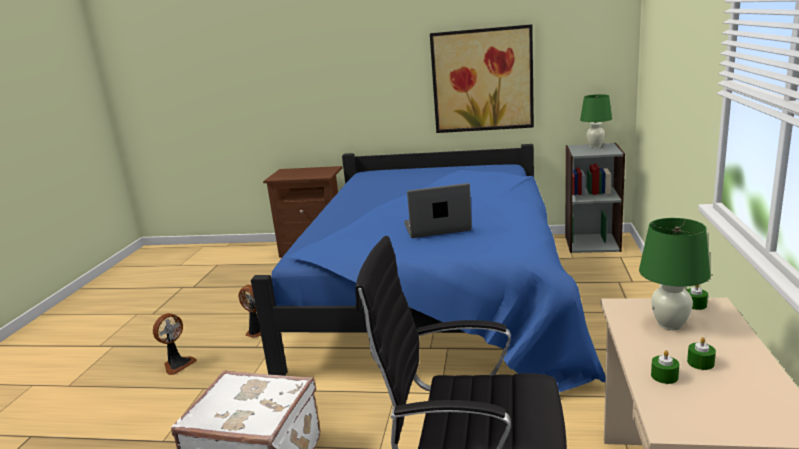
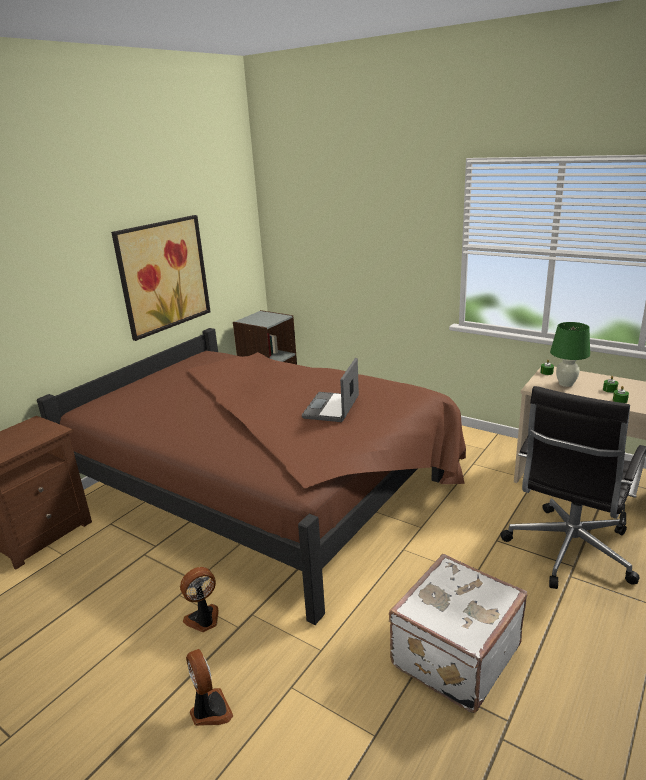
camera: 65 degrees left, 5 degrees up
(438, 296) = (269, 486): blue bed -> brown bed
(595, 146) = (257, 316): green table lamp -> none

